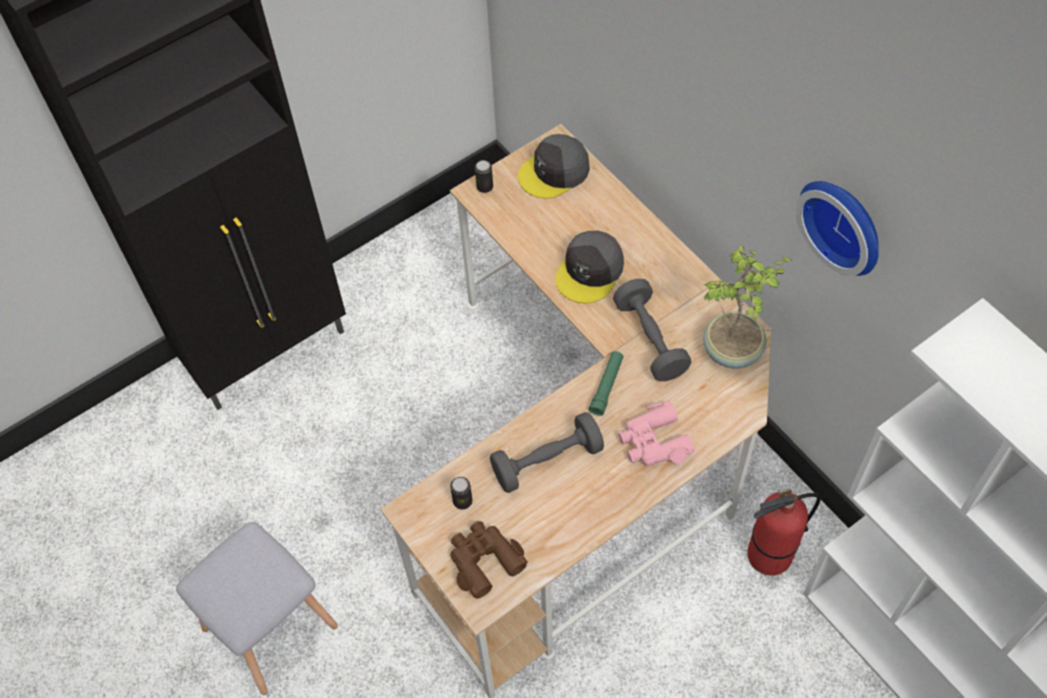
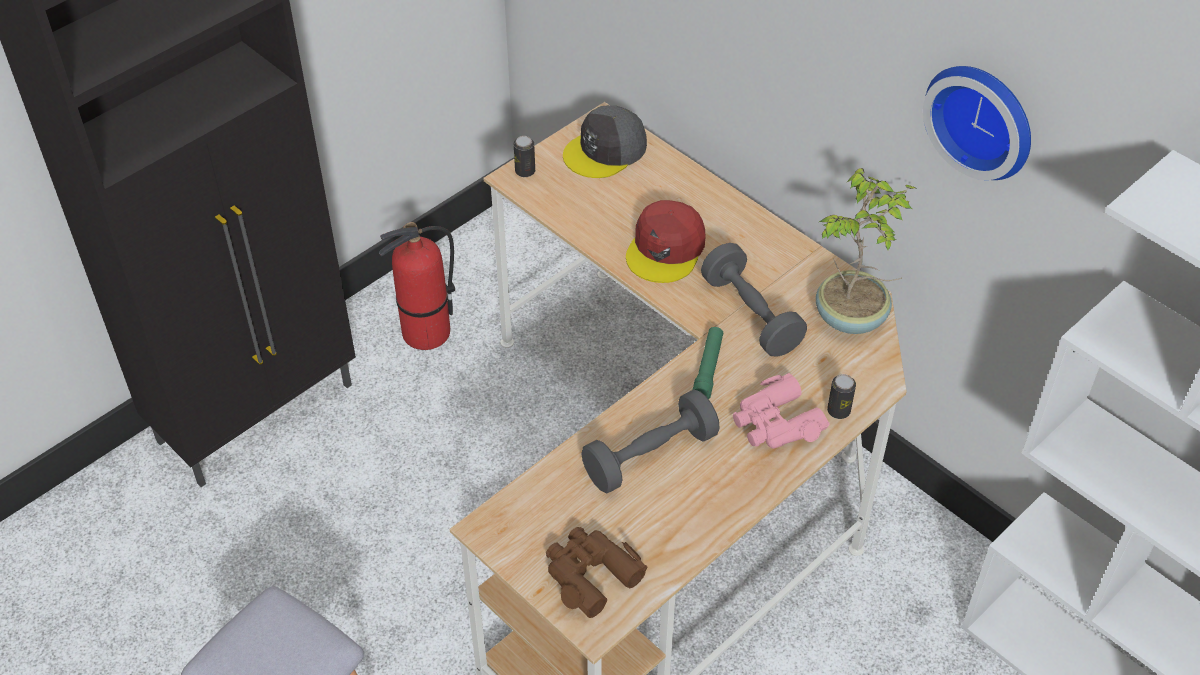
camera: 10 degrees left, 10 degrees down
(462, 501) = (552, 510): can -> can (838, 411)
(590, 271) = (666, 249): grey cap -> red cap
(769, 556) = (912, 588): fire extinguisher -> fire extinguisher (426, 334)

